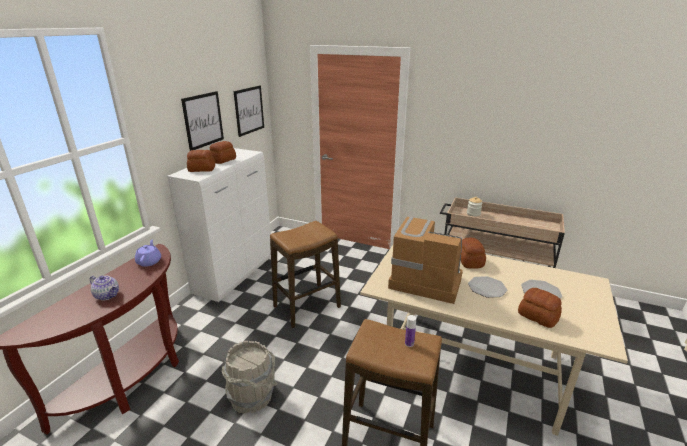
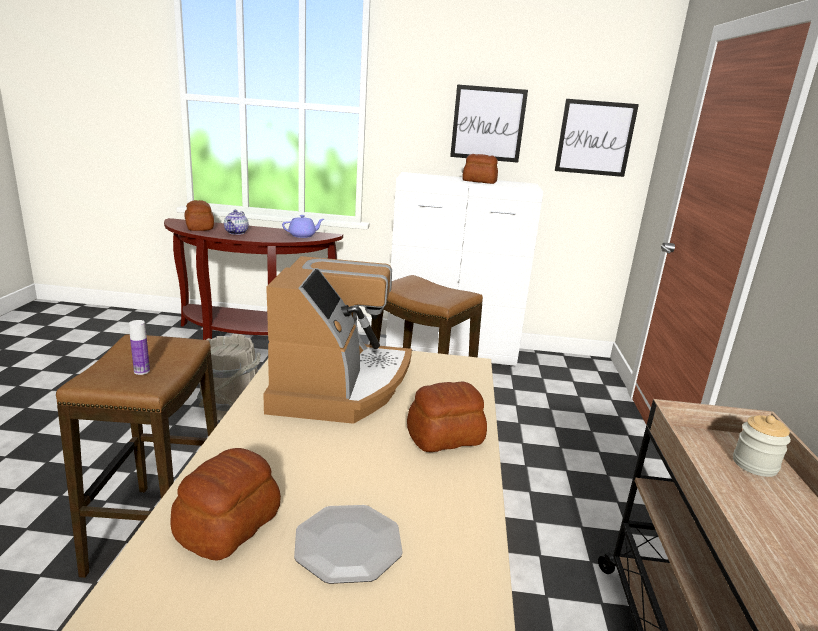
camera: 70 degrees right, 5 degrees down
(202, 169) = (435, 177): bread -> bread (199, 227)
(487, 288) = (336, 455): plate -> none

